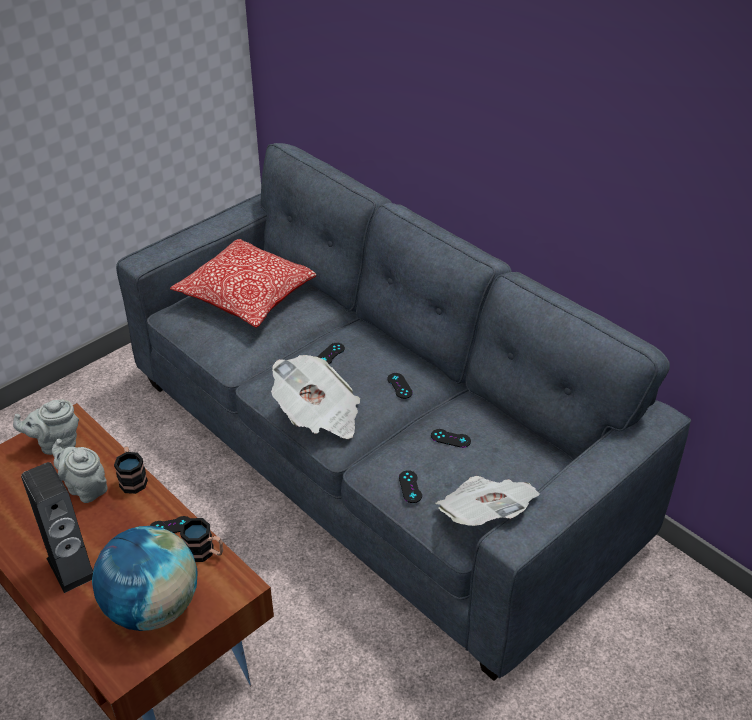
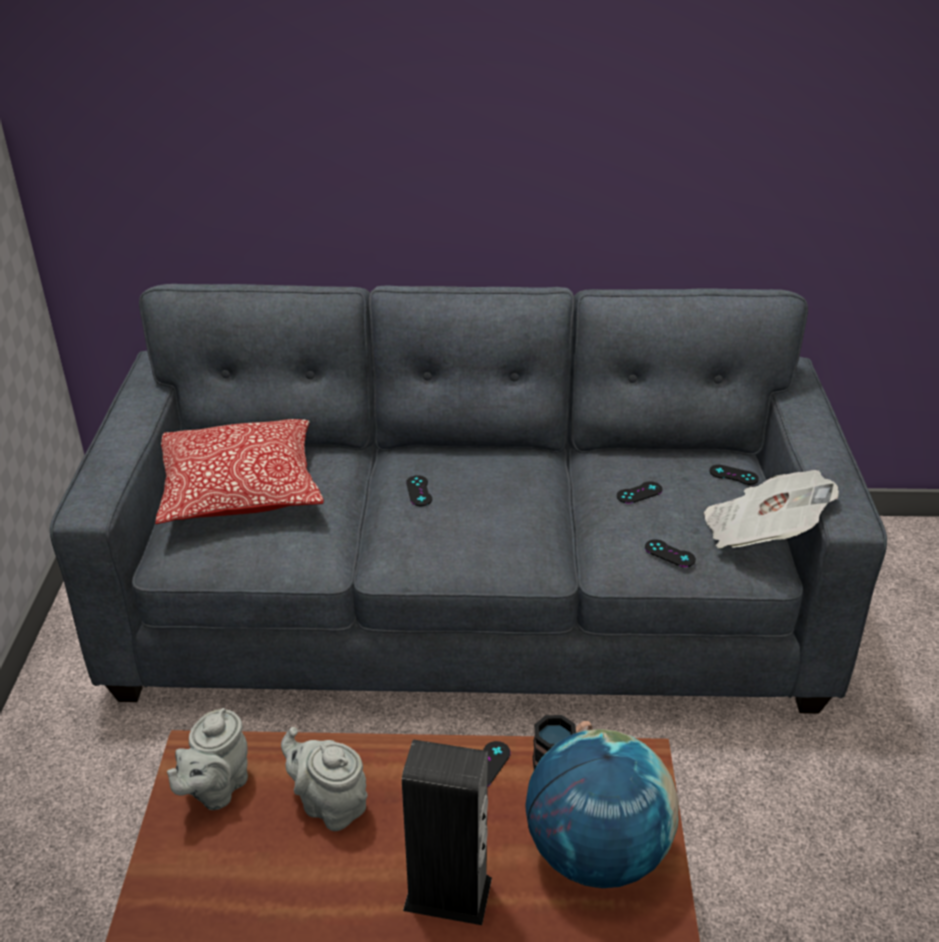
camera: 45 degrees left, 5 degrees down
(85, 488) = (329, 805): grey teapot -> grey teapot turned 45 degrees clockwise
(132, 478) = (371, 753): mug -> none
(318, 415) = (495, 550): newspaper -> none
(399, 386) = (527, 479): black game controller -> black game controller (733, 475)

